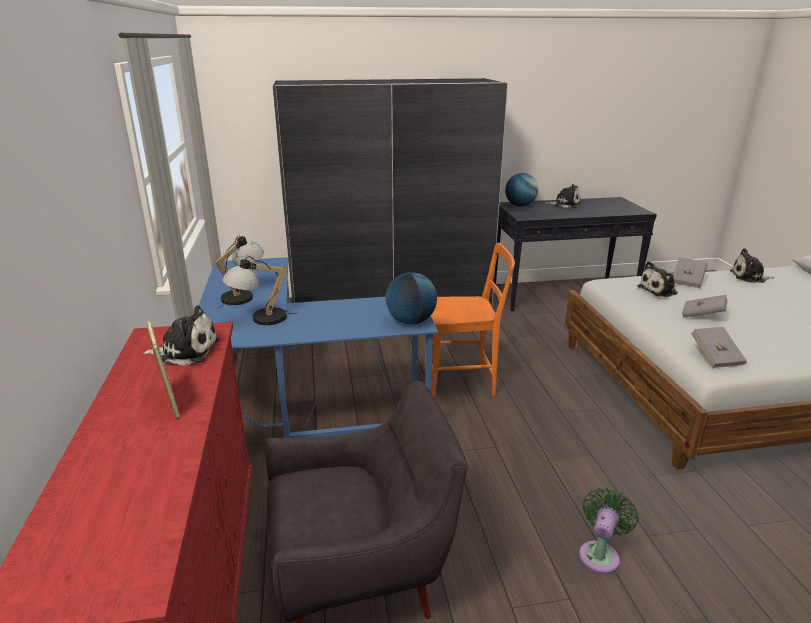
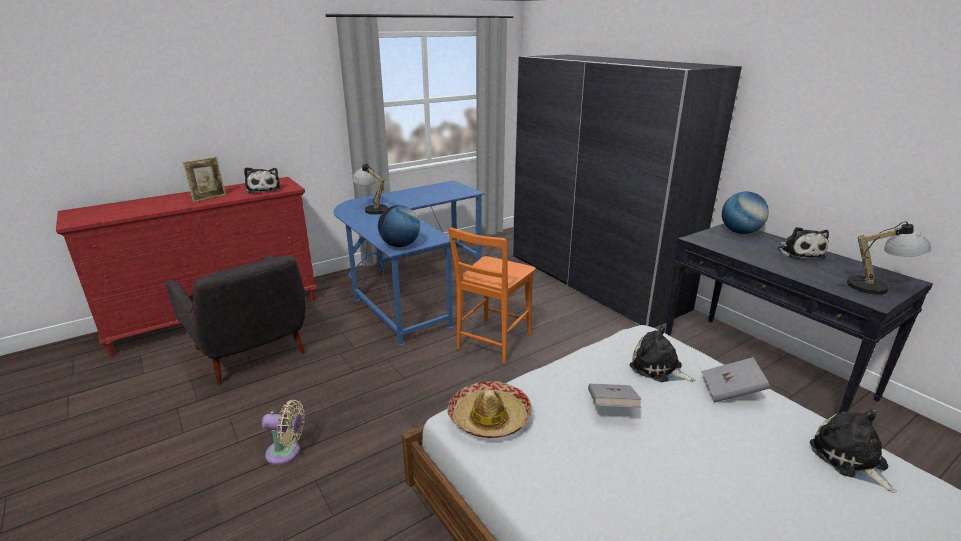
camera: 65 degrees right, 0 degrees up
(243, 295) = (404, 198): table lamp -> table lamp (877, 287)
(463, 381) = (492, 343): orange chair -> orange chair turned 60 degrees clockwise
(600, 554) = (286, 452): green fan -> beige fan
(715, 357) = (489, 418): grey book -> hat

